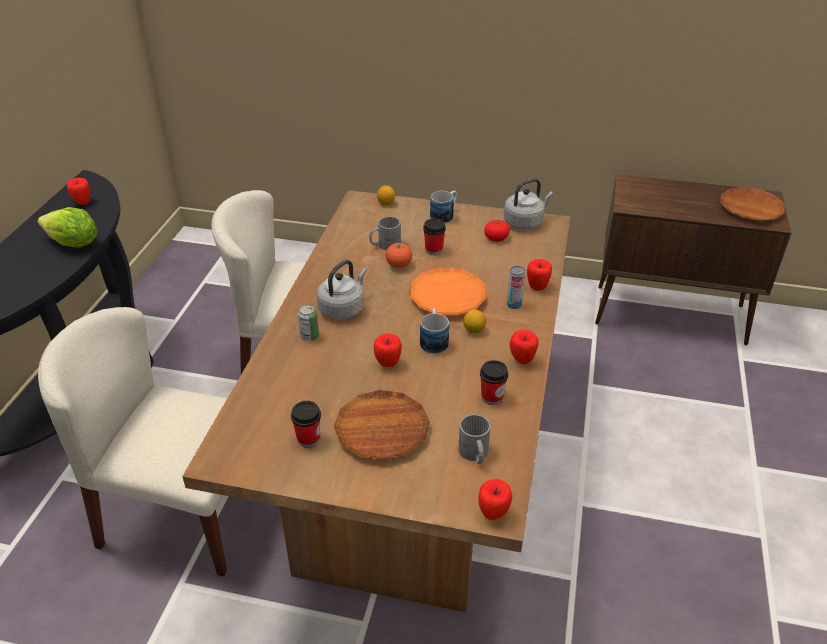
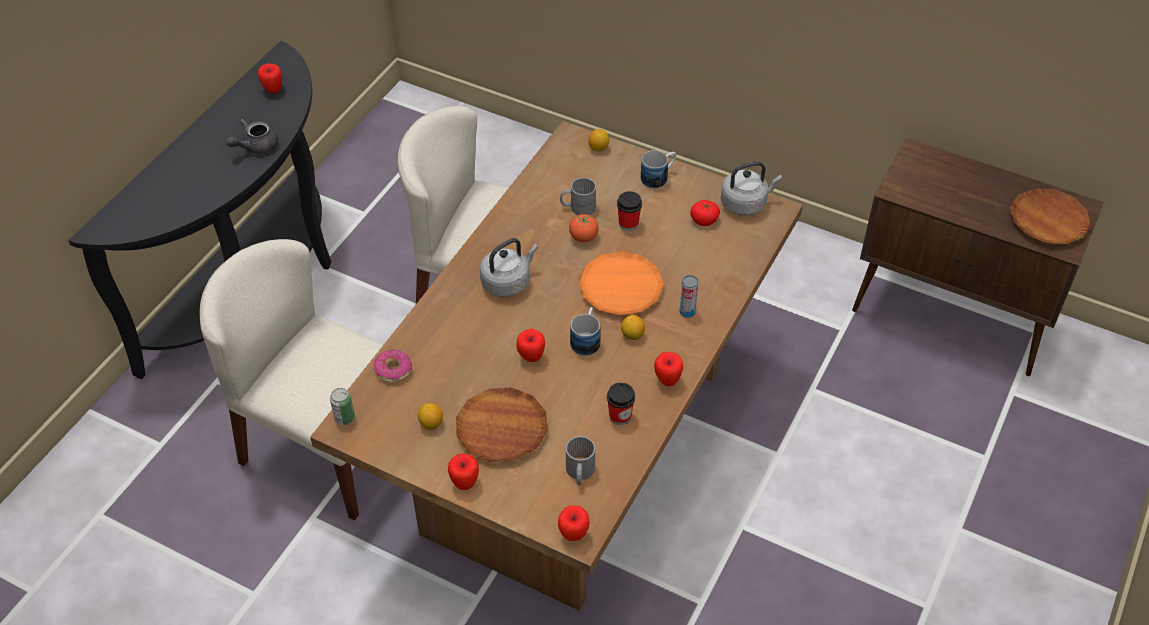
camera: 15 degrees right, 10 degrees up
(74, 244) = (255, 146): lettuce -> grey teapot
(255, 398) = (393, 370): none -> donut
(308, 439) = (431, 424): cup -> lemon
(309, 336) = (464, 310): can -> can (344, 418)
(537, 287) = (722, 294): apple -> apple (465, 483)

